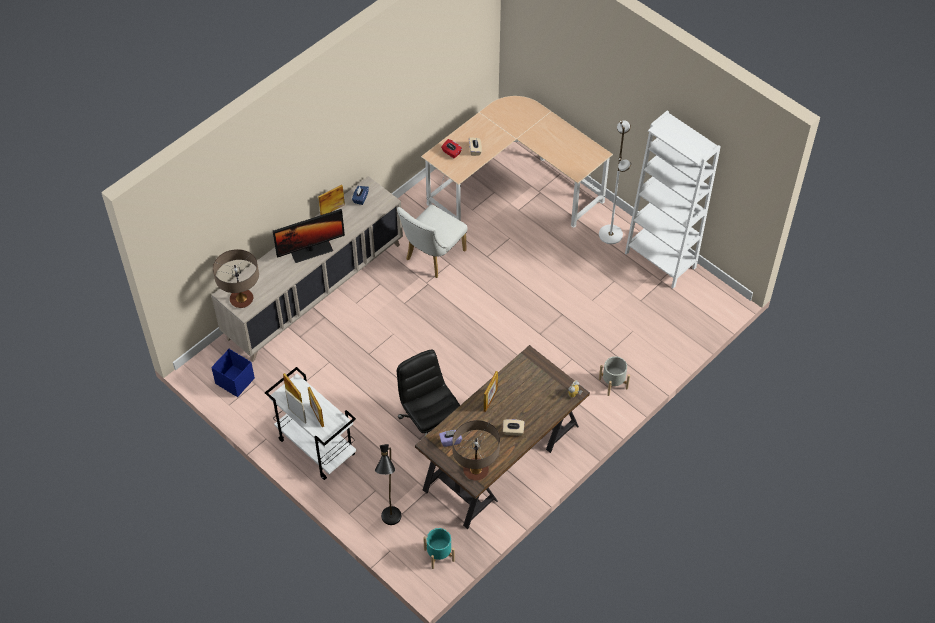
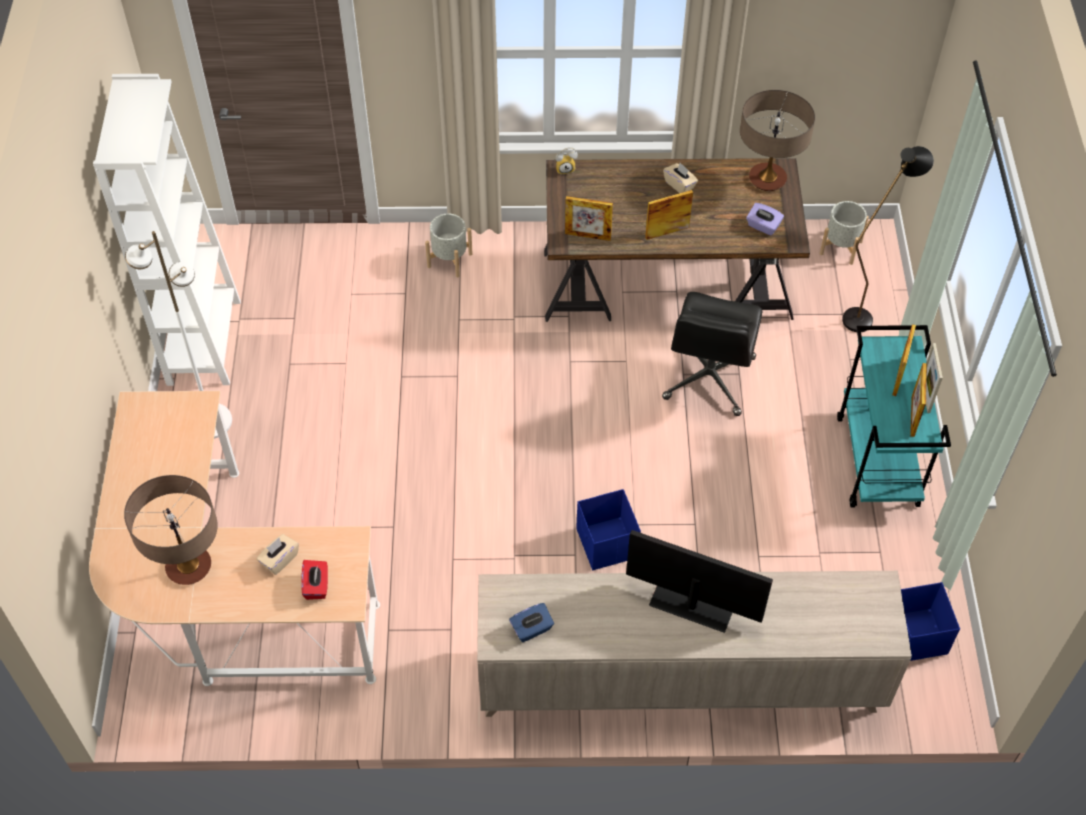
camera: 135 degrees left, 0 degrees up
(241, 299) = (870, 609): table lamp -> table lamp (189, 567)
(315, 447) = (878, 462): white cart -> turquoise cart
(332, 210) = (593, 646): picture frame -> picture frame (587, 236)
(396, 317) = (606, 544): none -> blue storage box
(432, 257) = (464, 588): white chair -> none
(439, 554) = (840, 248): turquoise planter -> grey planter

